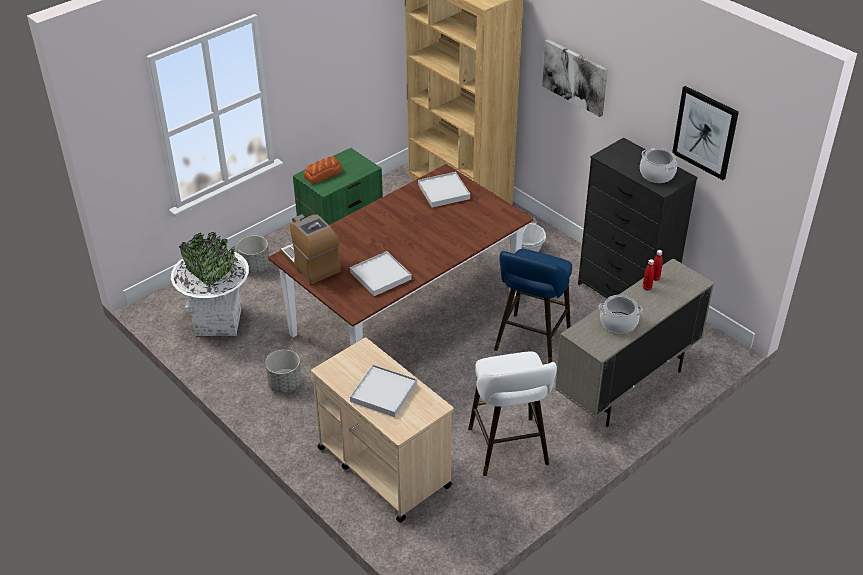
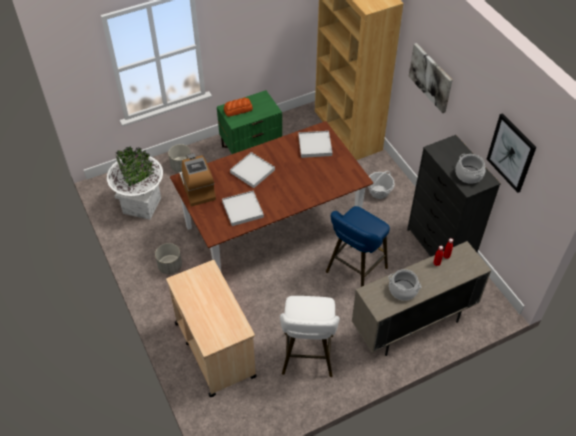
camera: 15 degrees right, 10 degrees up
(383, 393) = (209, 310): white tray -> white tray (252, 171)

